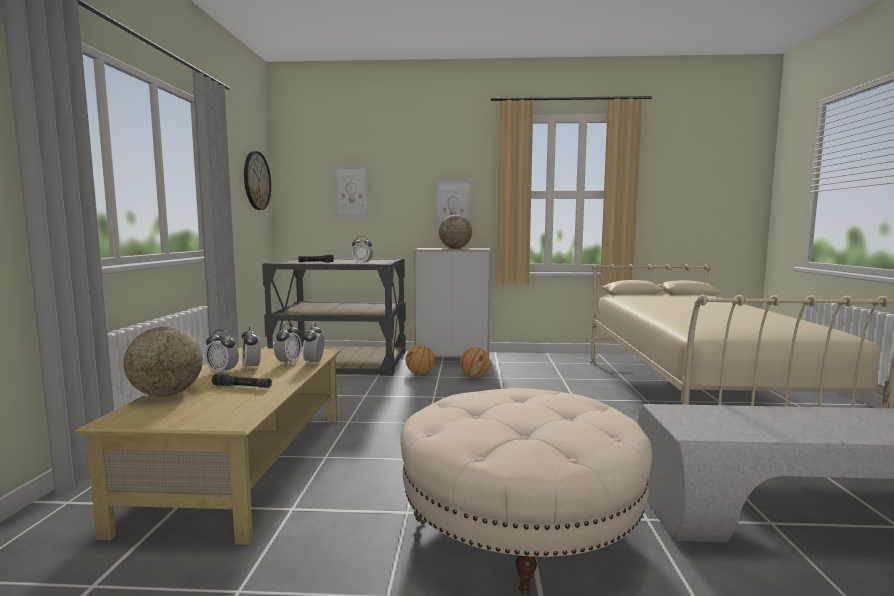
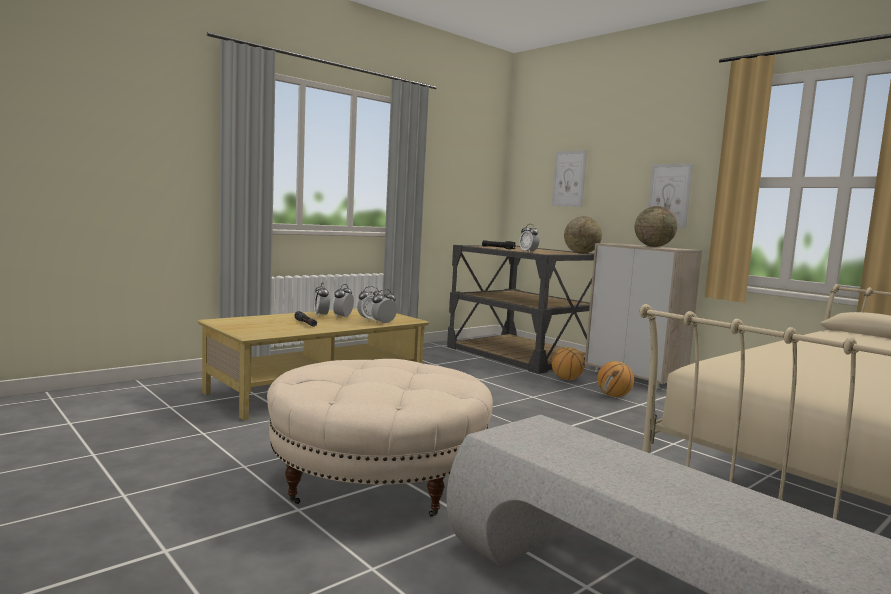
camera: 45 degrees right, 0 degrees up
(167, 394) = (266, 317): globe -> globe (581, 253)
(256, 180) = (479, 168): wall clock -> none

